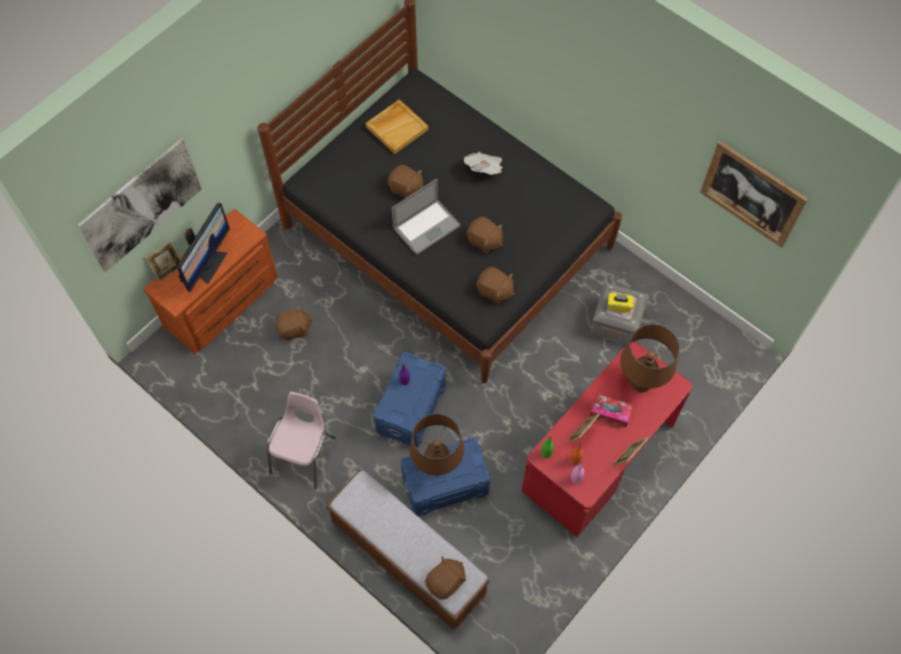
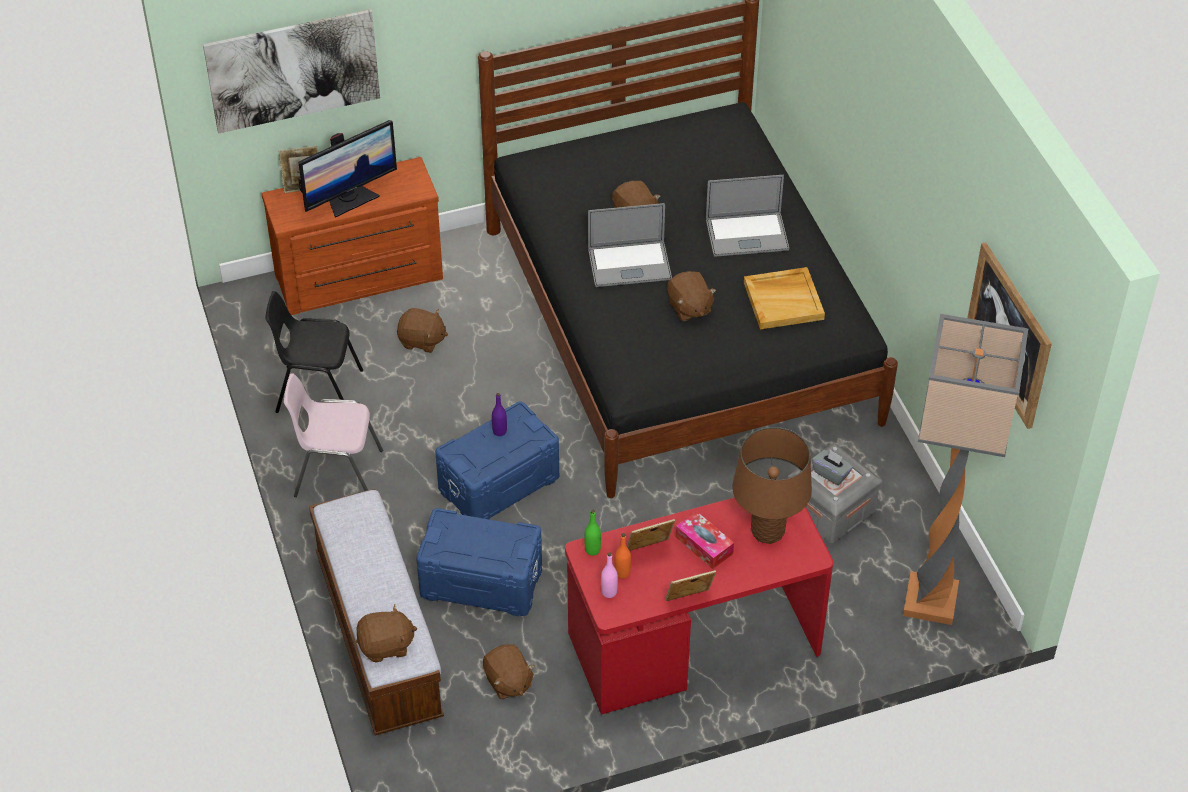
camera: 30 degrees right, 15 degrees down
(252, 401) = (318, 391): none -> black chair
(304, 455) = (337, 473): pink chair -> pink chair turned 135 degrees counterclockwise
(397, 127) = (671, 150): beige tray -> beige tray (784, 300)
(437, 465) = (472, 535): brown table lamp -> none
(485, 169) = (747, 235): newspaper -> laptop
(494, 291) = (662, 364): brown plush toy -> brown plush toy (508, 682)
(619, 305) = (831, 473): yellow tissue box -> grey tissue box
(709, 356) = (928, 601): none -> floor lamp

